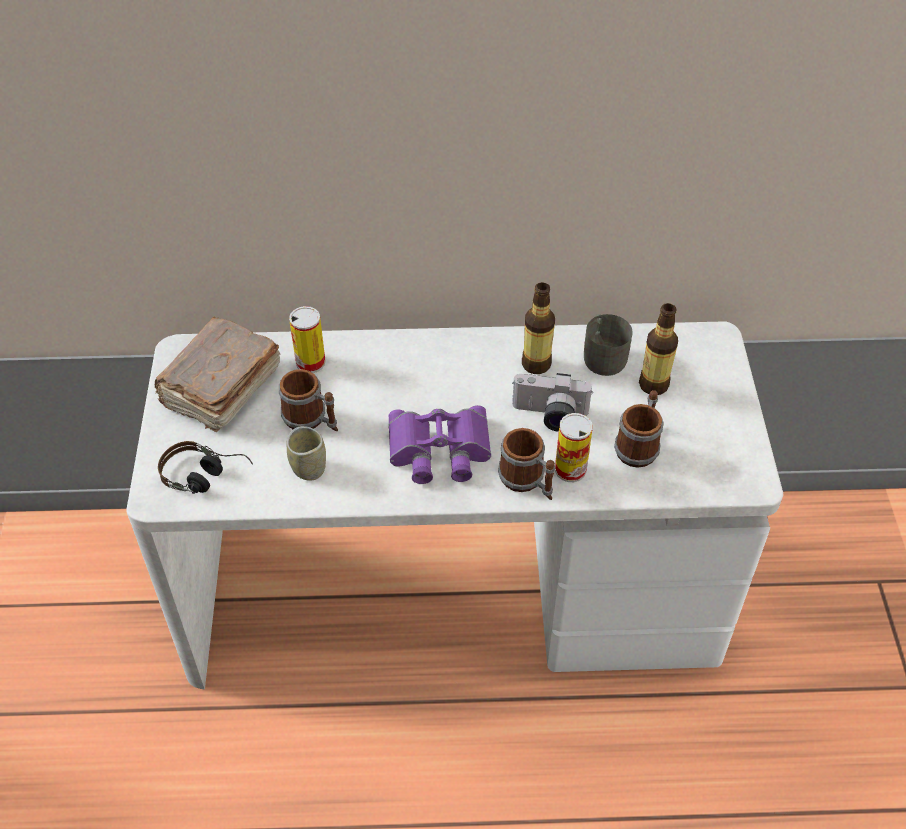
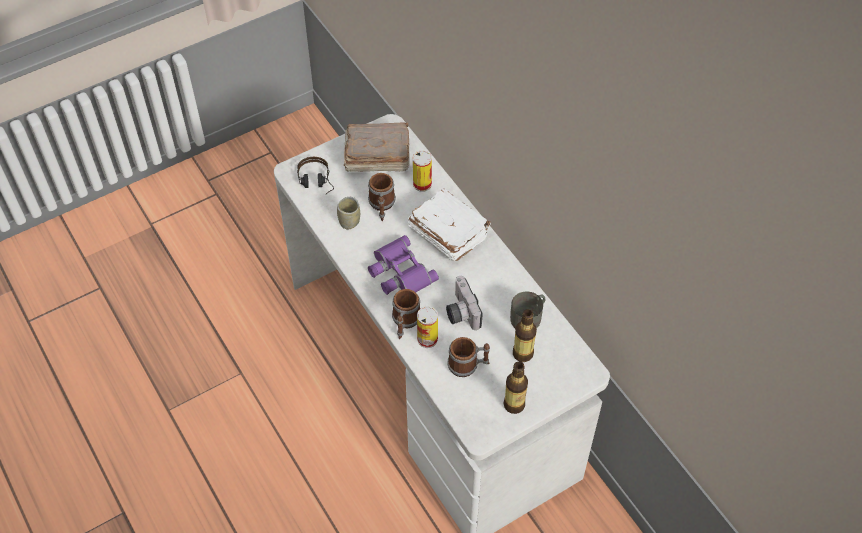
camera: 60 degrees right, 5 degrees up
(412, 372) = (447, 232): none -> white book
(536, 364) = (497, 288): bottle -> bottle (514, 405)

